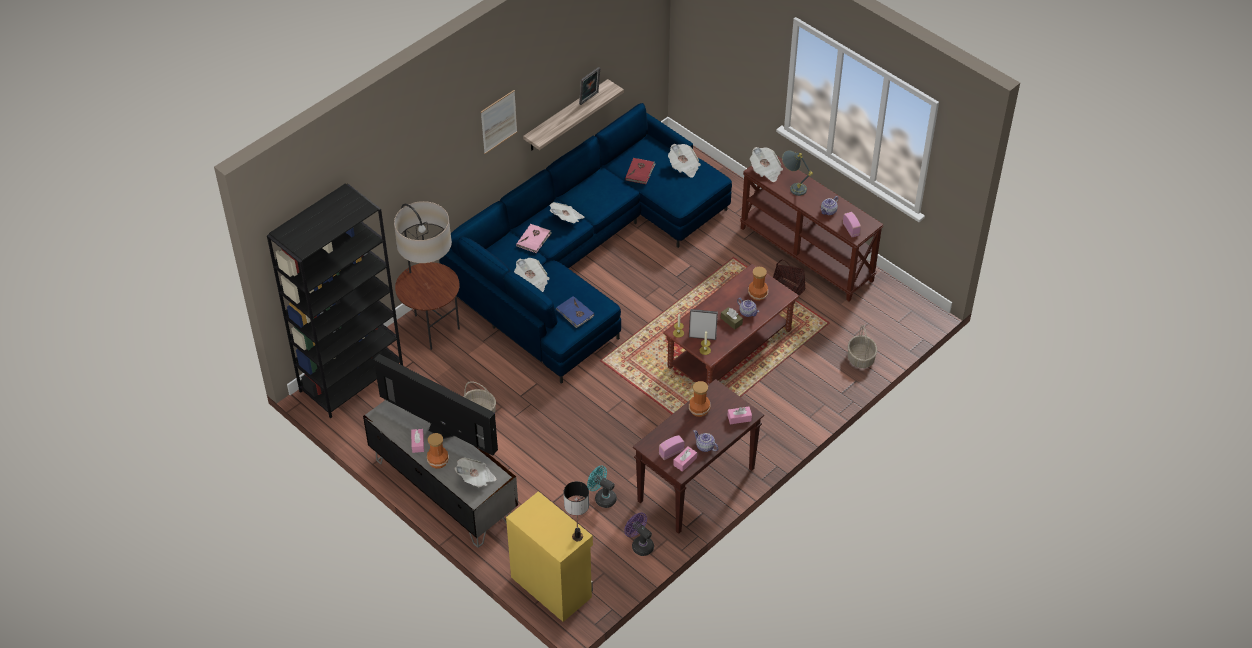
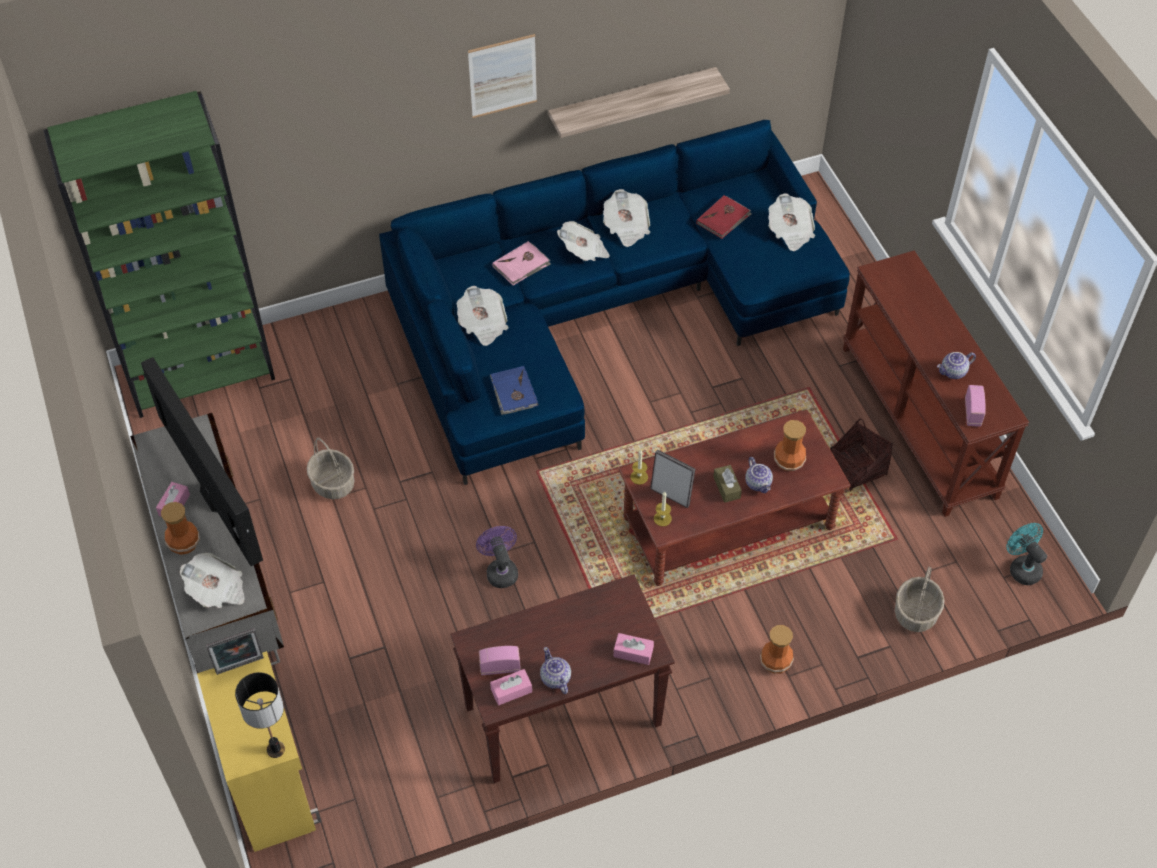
camera: 25 degrees right, 5 degrees up
(351, 378) = (201, 372): black bookcase -> green bookcase
(432, 328) = (343, 342): floor lamp -> none
(590, 99) = (673, 87): picture frame -> picture frame (240, 667)
(602, 497) = (420, 680): turquoise fan -> turquoise fan (1021, 567)
(640, 544) = (430, 776): purple fan -> purple fan (500, 570)
(699, 410) = (582, 615): vase -> vase (776, 662)
(766, 171) = (891, 277): newspaper -> newspaper (626, 228)
(793, 187) = (919, 315): grey table lamp -> none

